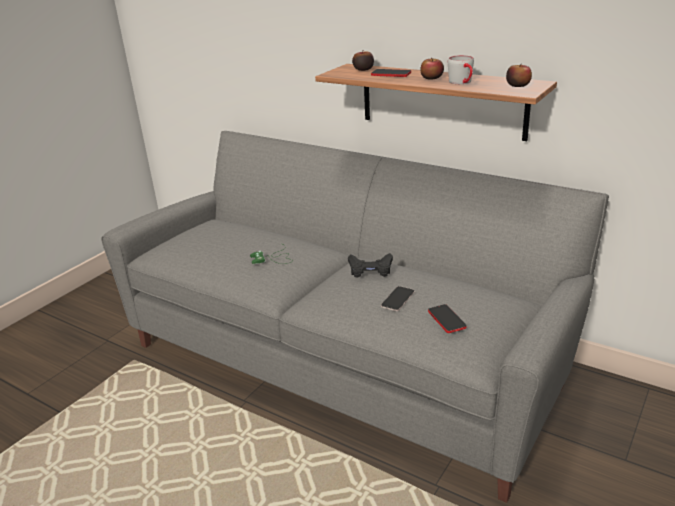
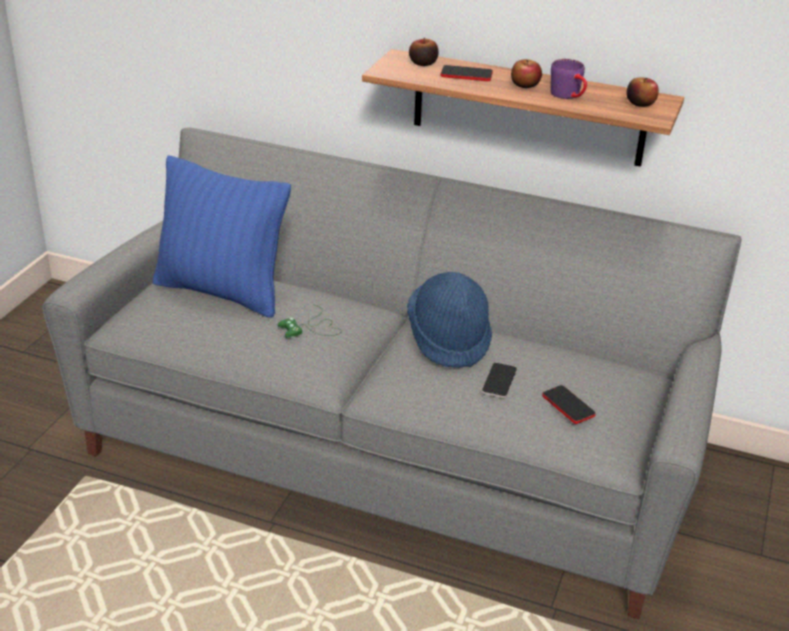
camera: 15 degrees left, 5 degrees up
(224, 234) = (222, 292): none -> blue pillow
(370, 269) = (449, 339): black game controller -> blue hat
(462, 82) = (569, 96): grey mug -> purple mug

